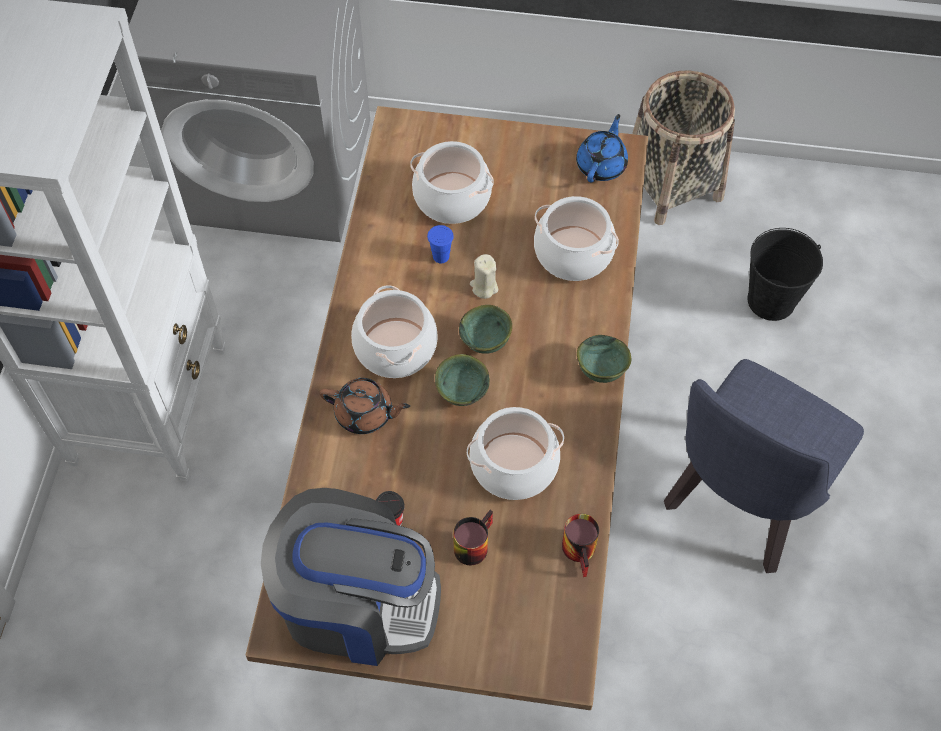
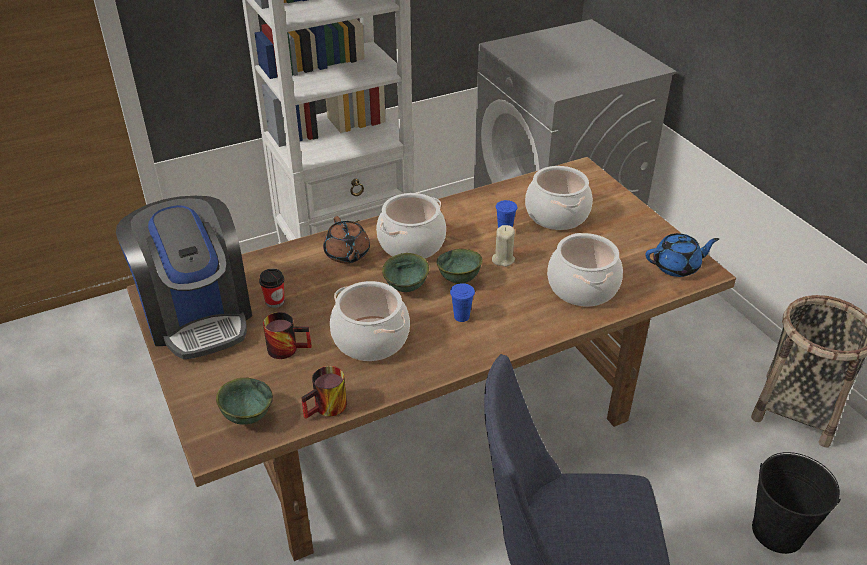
camera: 55 degrees right, 20 degrees down
(539, 373) = (461, 316): none -> blue cup
(600, 371) = (496, 346): green bowl -> green bowl (247, 416)

